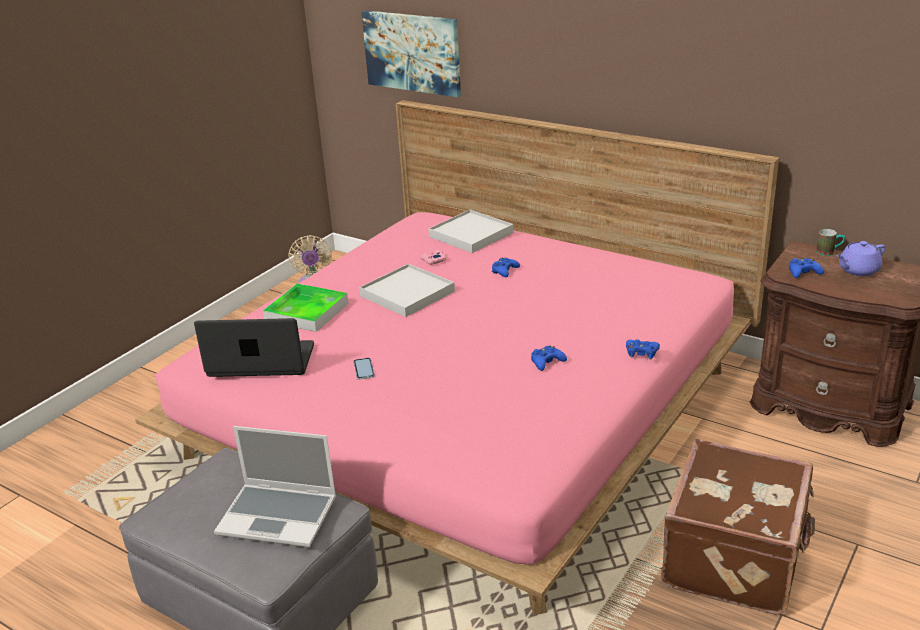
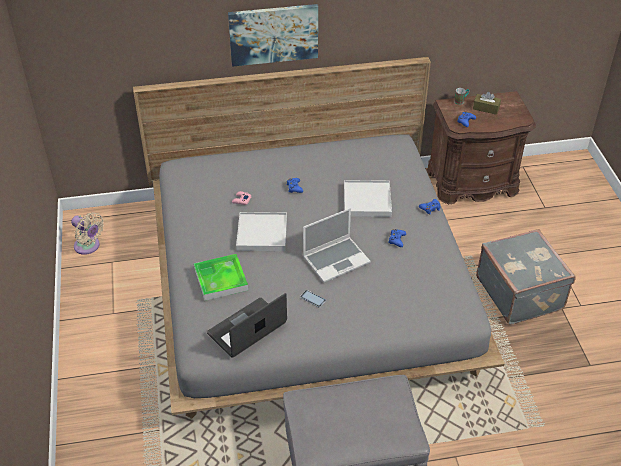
camera: 45 degrees left, 15 degrees up
(279, 516) = (377, 407): laptop -> laptop (336, 259)
(412, 52) = (137, 50): picture -> picture (273, 34)
(465, 411) = (310, 287): pink bed -> grey bed
(471, 234) = (235, 168): white tray -> white tray (367, 200)
(736, 559) = (520, 292): brown suitcase -> grey suitcase
(857, 270) = (486, 108): purple teapot -> brown tissue box

